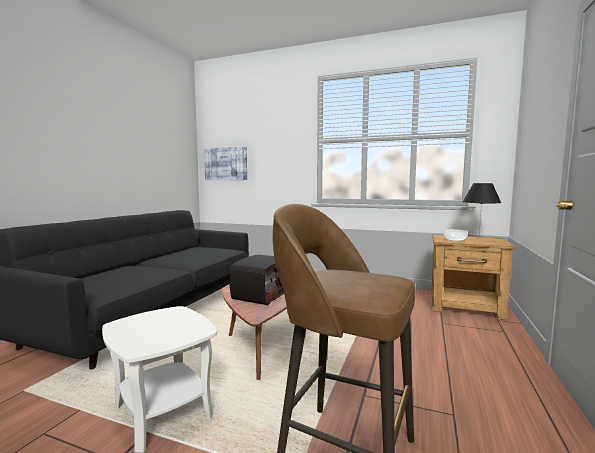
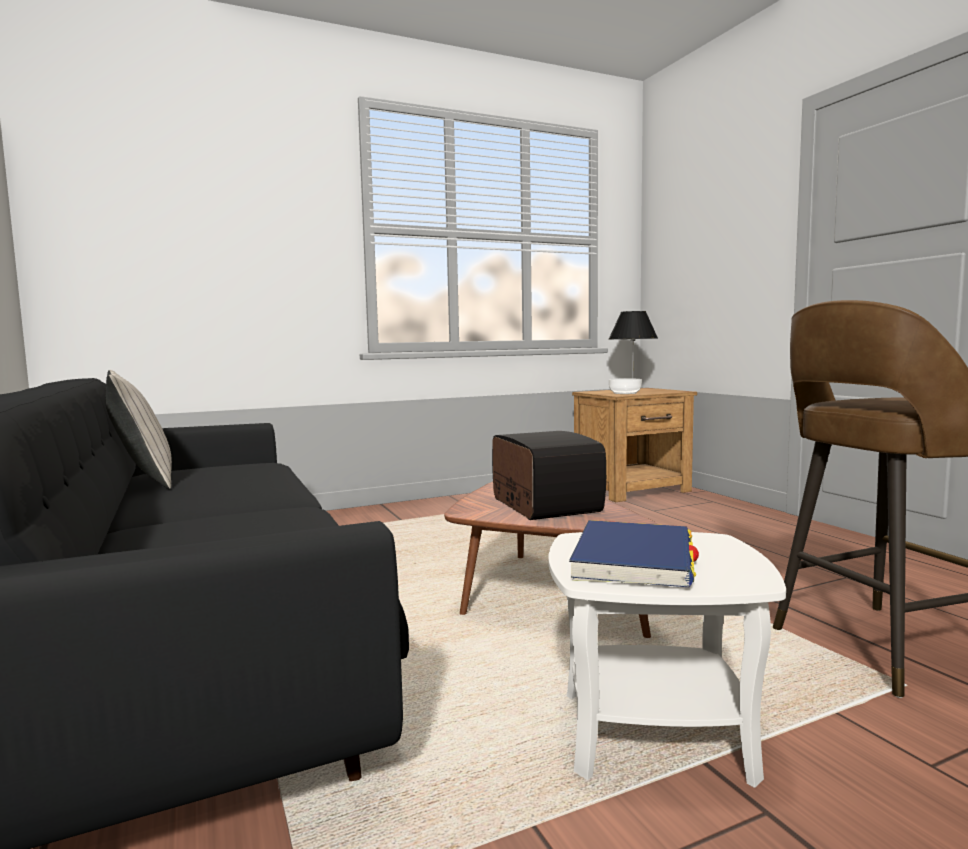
camera: 45 degrees left, 0 degrees up
(150, 324) = (634, 560): none -> blue book
(181, 250) = (143, 481): none -> beige pillow
(226, 164) = (123, 262): picture -> none

